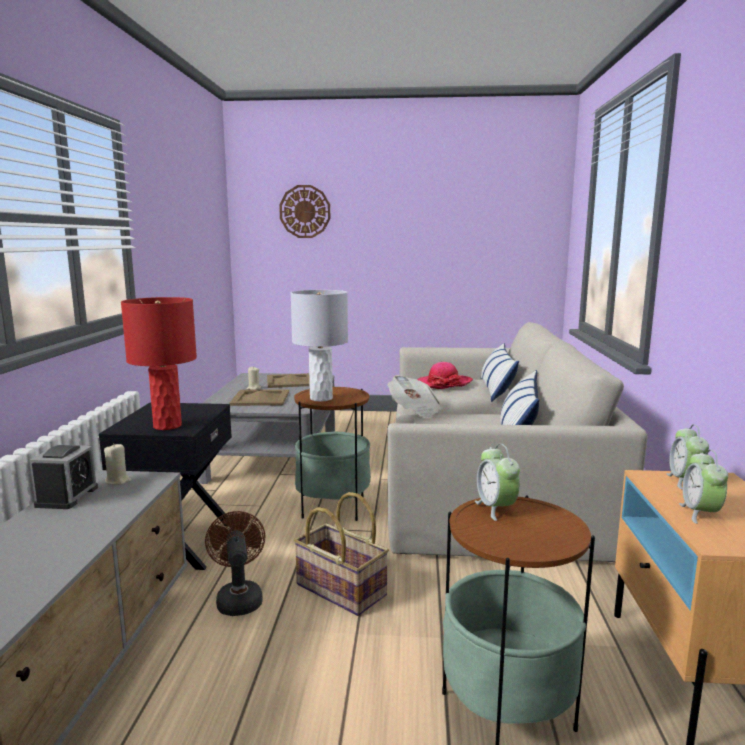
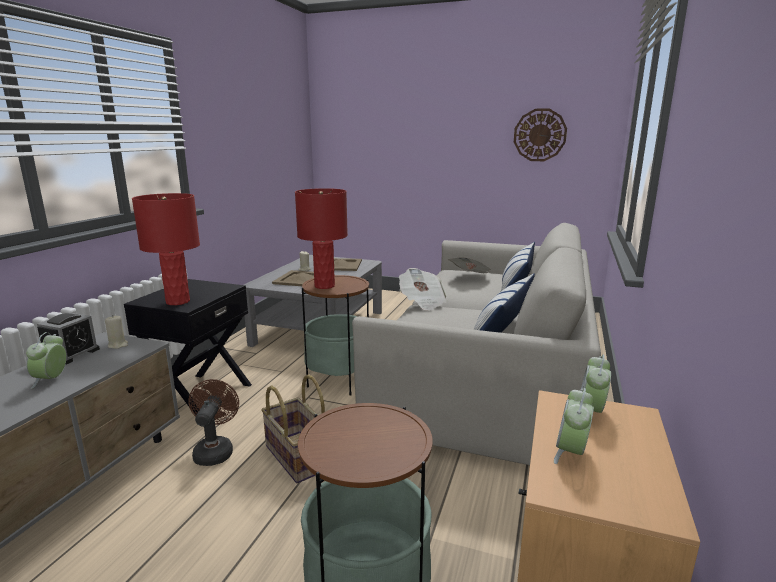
camera: 15 degrees right, 5 degrees up
(305, 211) = (372, 113): wall clock -> wall clock (539, 135)
(321, 398) = (325, 286): grey table lamp -> red table lamp
(444, 384) = (470, 277): hat -> newspaper
(496, 509) = (361, 417): alarm clock -> alarm clock (51, 380)

